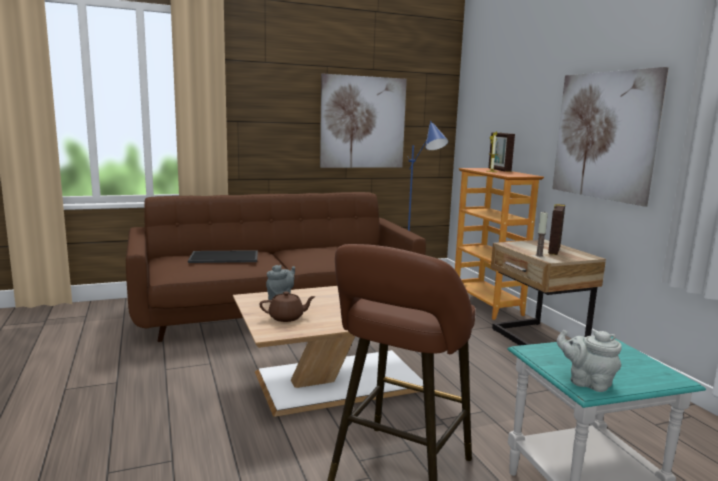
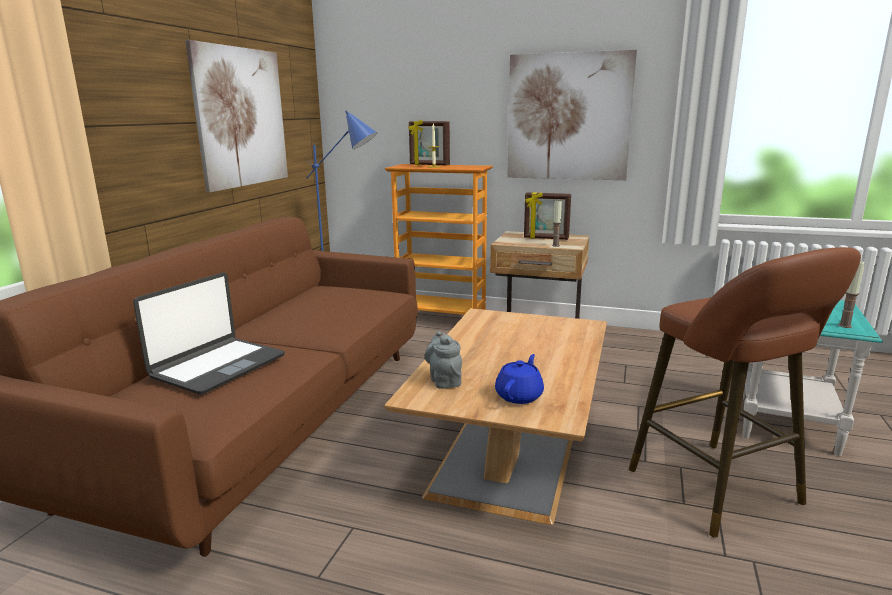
camera: 50 degrees left, 5 degrees up
(225, 257) = (217, 366): tray -> laptop
(287, 318) = (519, 395): brown teapot -> blue teapot
(553, 250) = (546, 238): picture frame -> picture frame turned 45 degrees counterclockwise
(587, 382) = (844, 326): grey teapot -> candle

